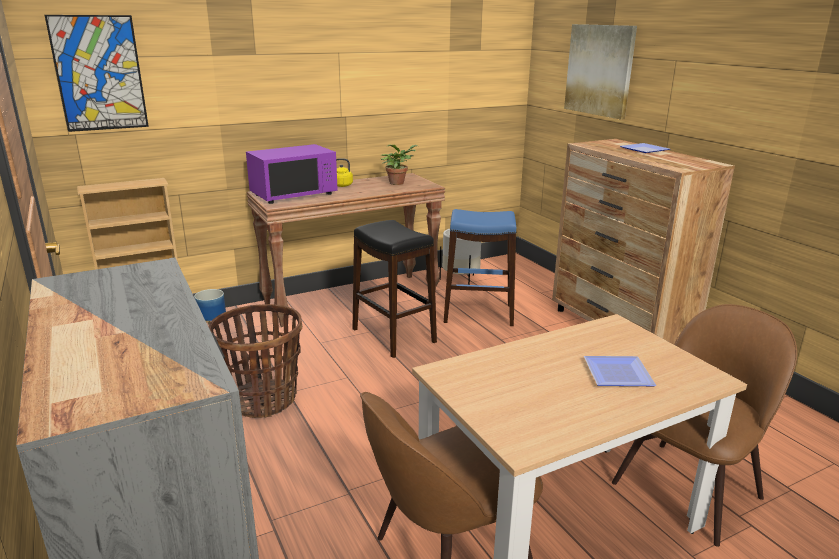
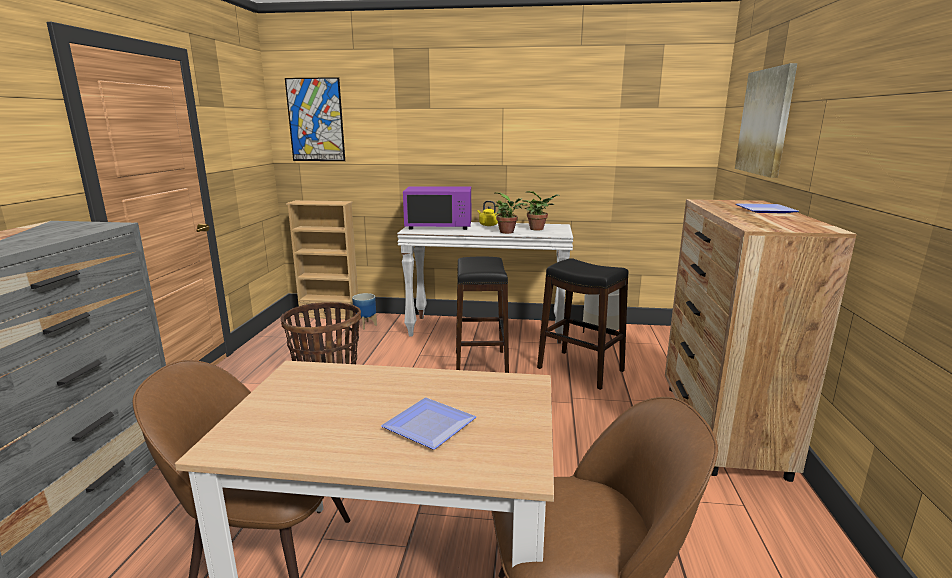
camera: 35 degrees right, 5 degrees down
(351, 299) = (487, 329): brown console table -> white console table
(379, 191) = (508, 232): none -> potted plant
(478, 313) = (581, 369): blue stool -> black stool

